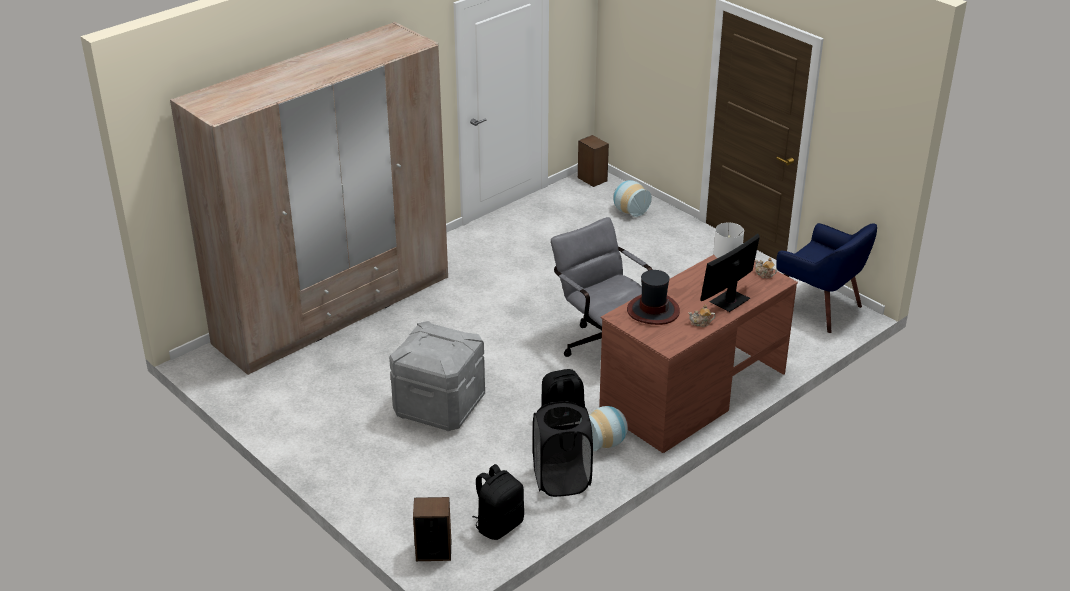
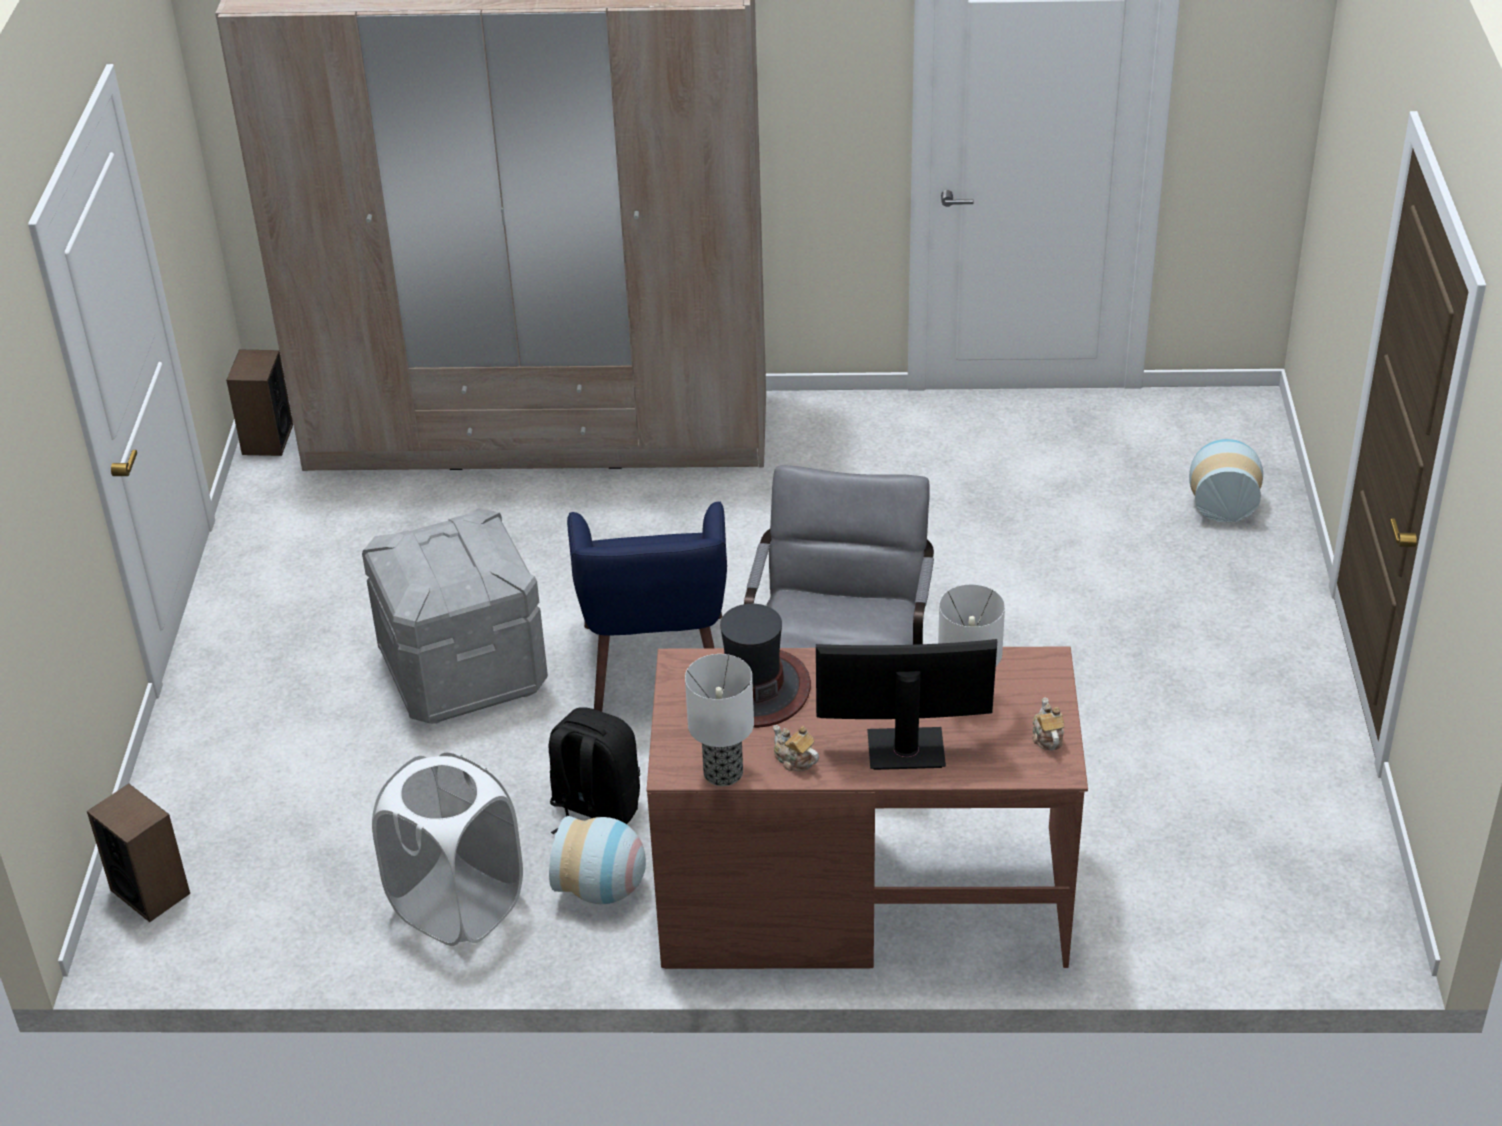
camera: 45 degrees right, 5 degrees up
(499, 525) = (279, 914): black backpack -> none
(561, 480) = (457, 905): black laundry basket -> white laundry basket
(592, 179) = (1238, 412): speaker -> speaker (267, 439)
(685, 340) = (722, 773): none -> table lamp
(819, 307) = (1321, 884): blue armchair -> blue armchair (656, 665)

